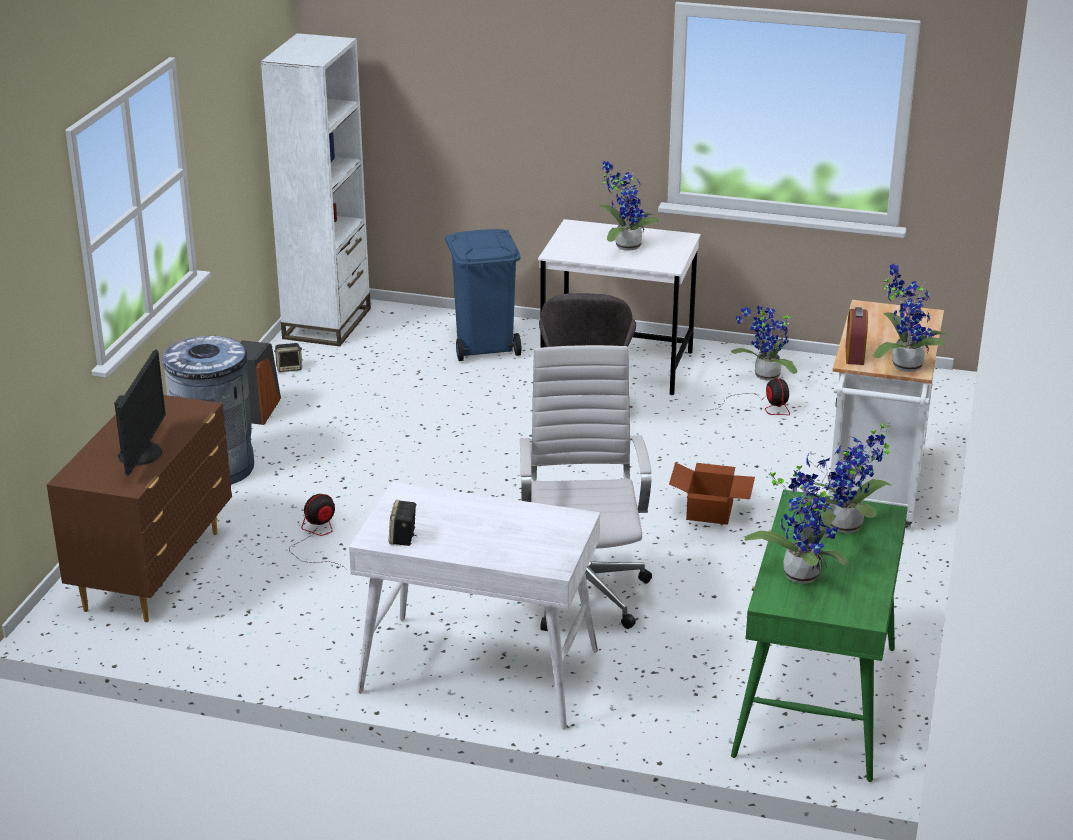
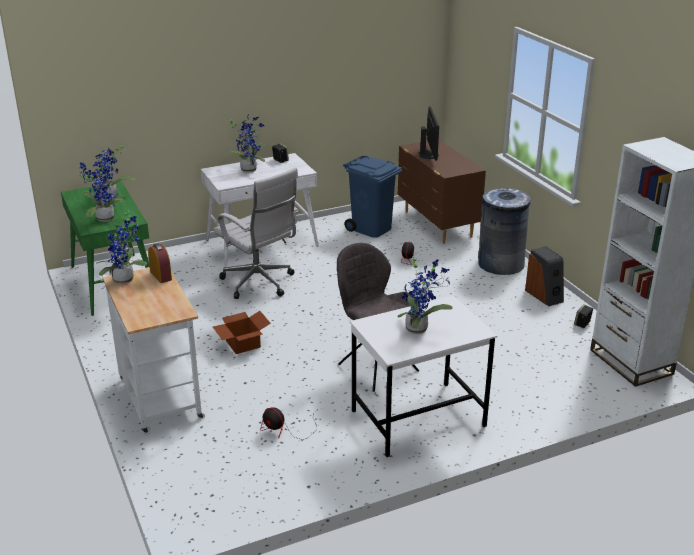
camera: 140 degrees right, 0 degrees up
(142, 454) = (429, 155): monitor -> monitor turned 150 degrees counterclockwise
(485, 346) = (517, 392): blue trash can -> blue trash can (371, 229)
(764, 377) = (311, 459): potted plant -> potted plant (249, 169)

